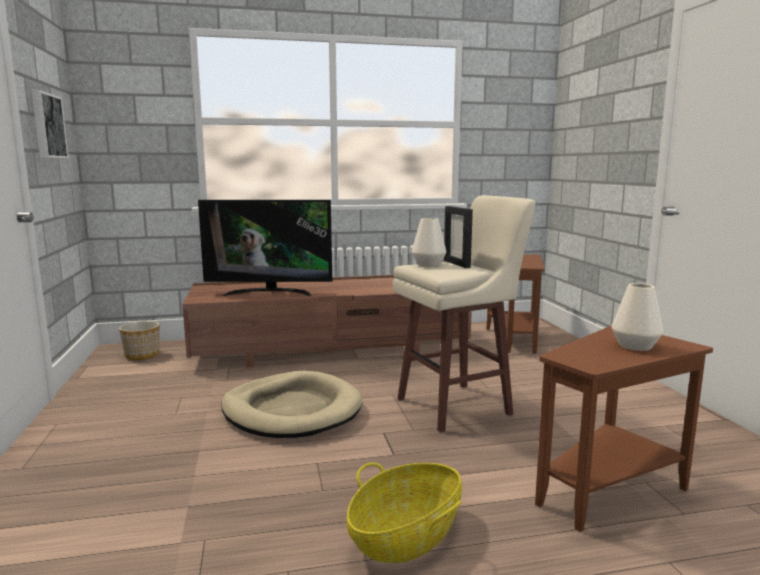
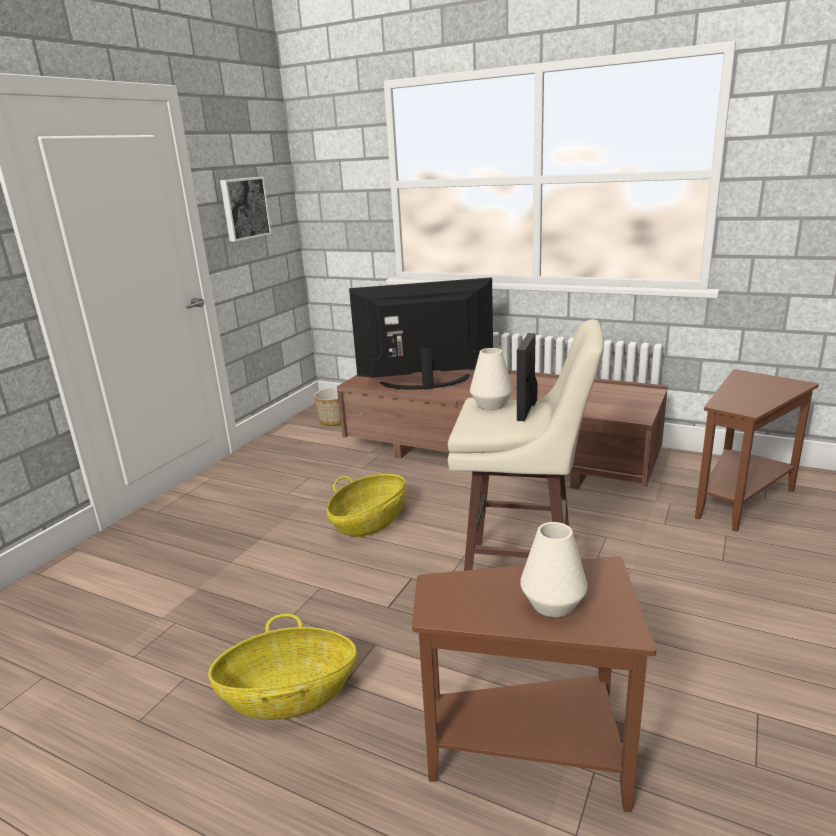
camera: 40 degrees right, 10 degrees up
(269, 292) = (427, 384): television -> television turned 135 degrees clockwise
(292, 410) = (370, 522): beige dog bed -> basket

